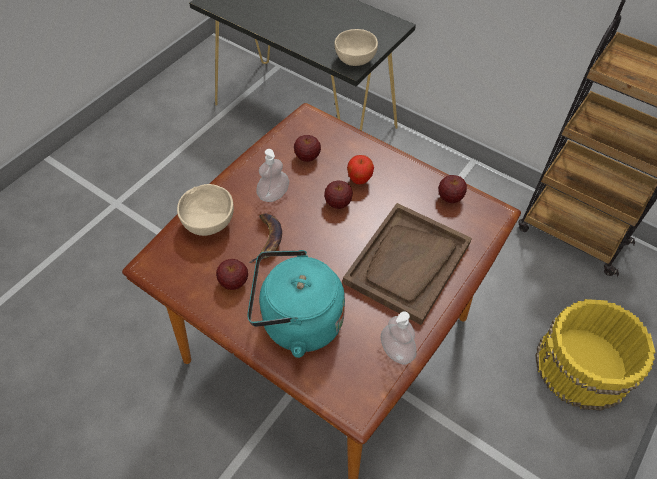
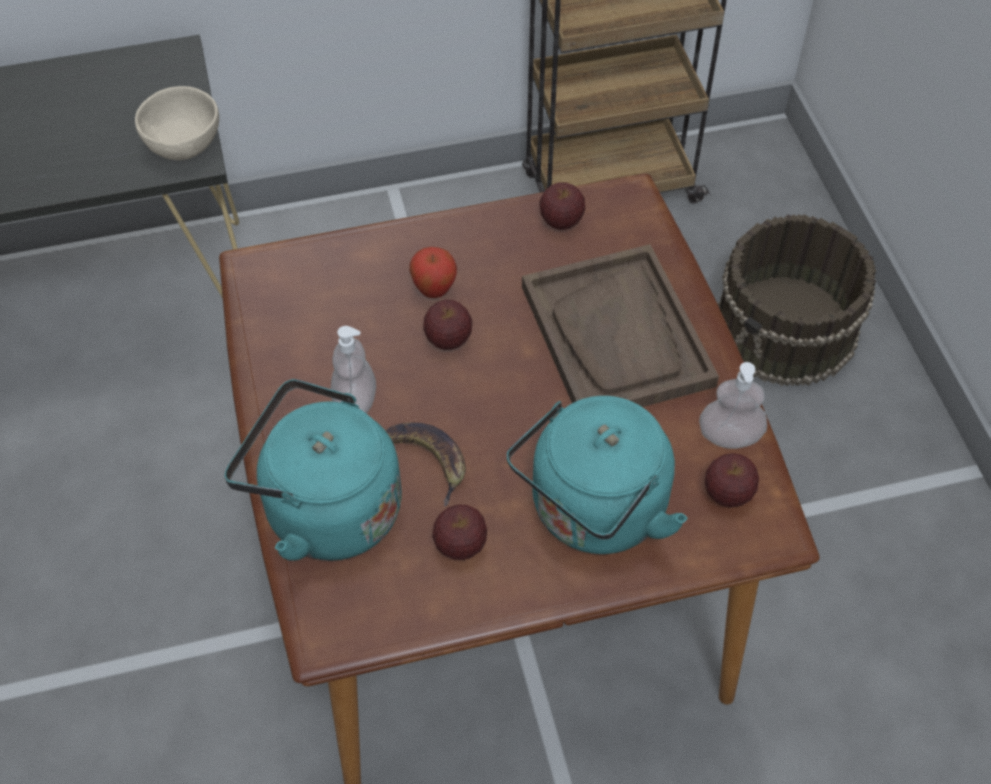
camera: 50 degrees left, 0 degrees up
(210, 222) = (325, 509): beige bowl -> turquoise kettle
(307, 157) = (329, 318): apple -> apple (727, 494)
(582, 367) = (787, 329): yellow bucket -> brown bucket

